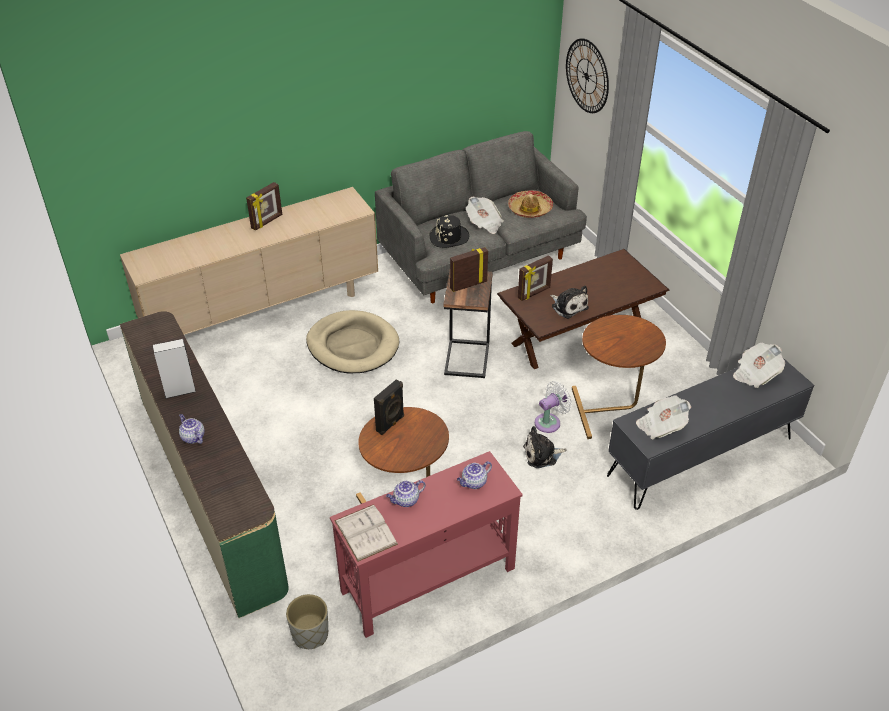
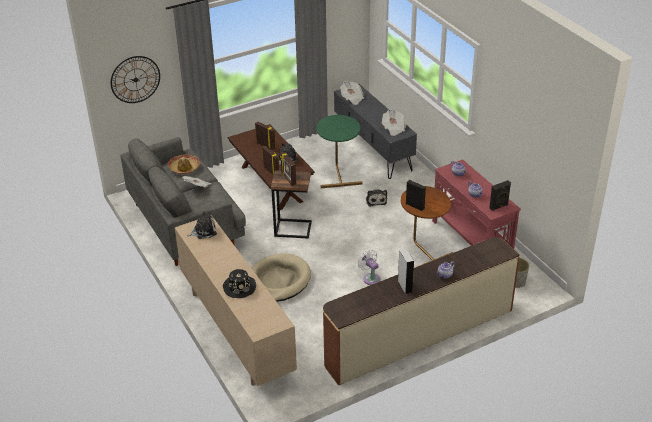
camera: 90 degrees left, 5 degrees down
(211, 490) = (418, 335): green cabinet -> brown cabinet
(267, 222) = (217, 266): picture frame -> picture frame (266, 145)
(340, 208) = (203, 231): none -> plush toy
(365, 532) = (499, 207): white book -> black speaker
(449, 237) = (213, 202): black hat -> black hat (239, 287)
(550, 422) = (349, 197): white fan -> white fan (370, 278)
(611, 410) = (338, 175): brown side table -> green side table

